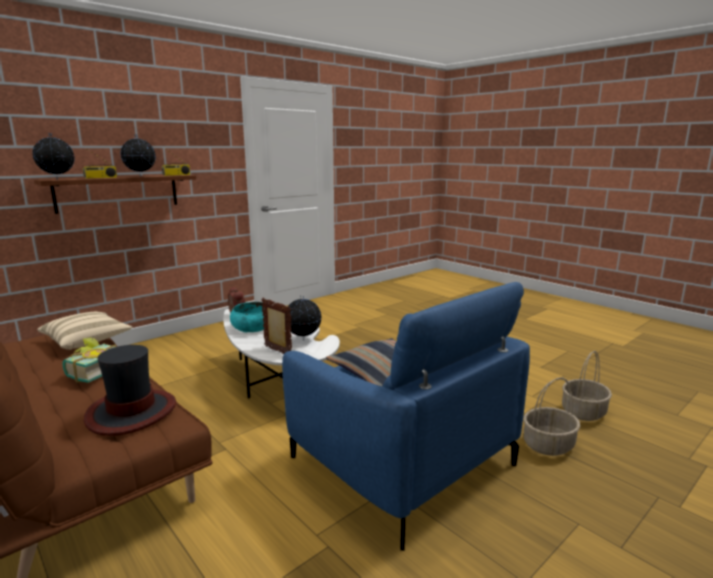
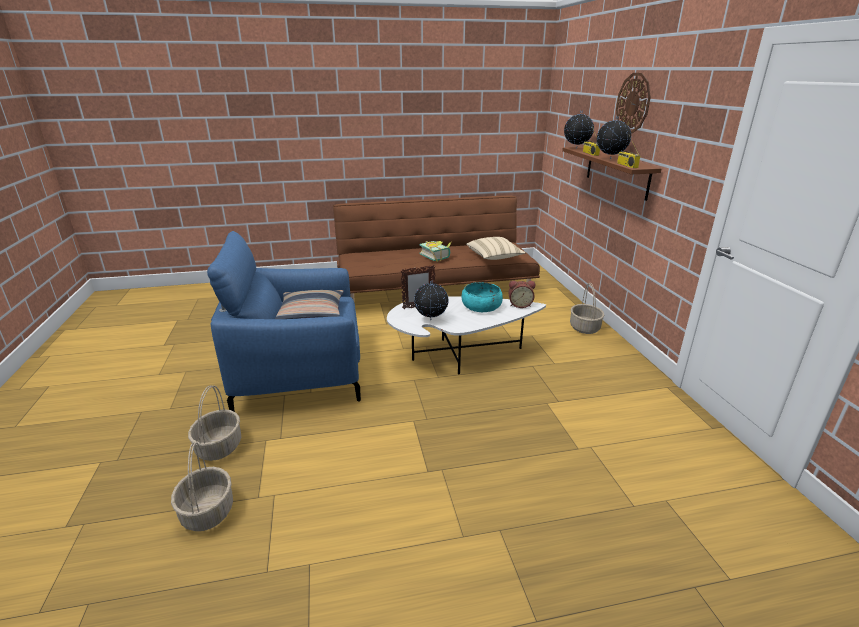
camera: 120 degrees right, 10 degrees up
(118, 123) = (633, 103): none -> wall clock
(131, 412) = (376, 262): hat -> none
(179, 341) = (585, 328): none -> basket

